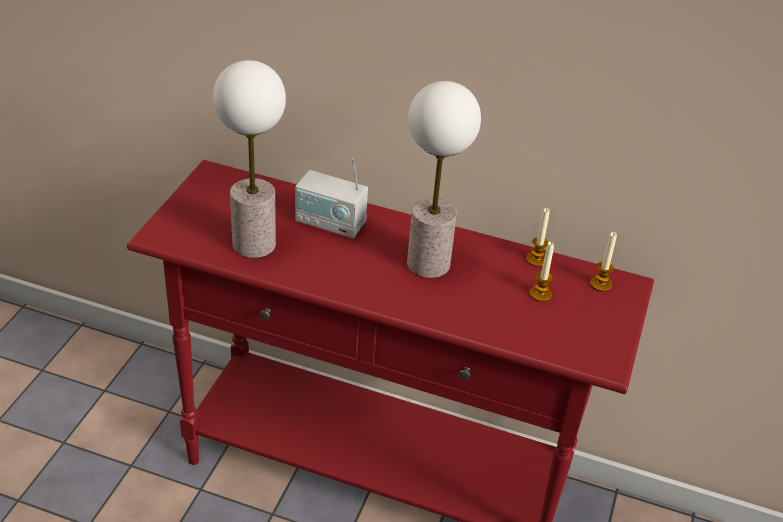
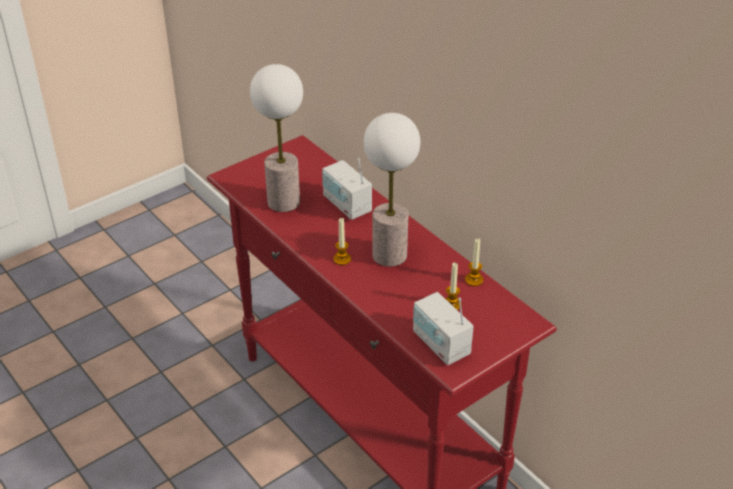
camera: 35 degrees right, 0 degrees up
(570, 341) = (440, 344): none -> radio
(601, 284) = (506, 315): candle -> candle (342, 259)

